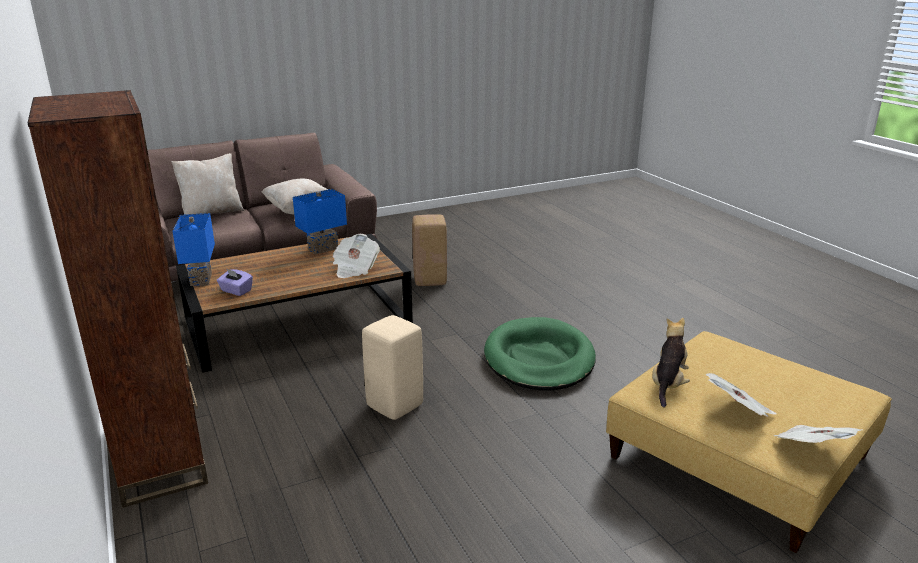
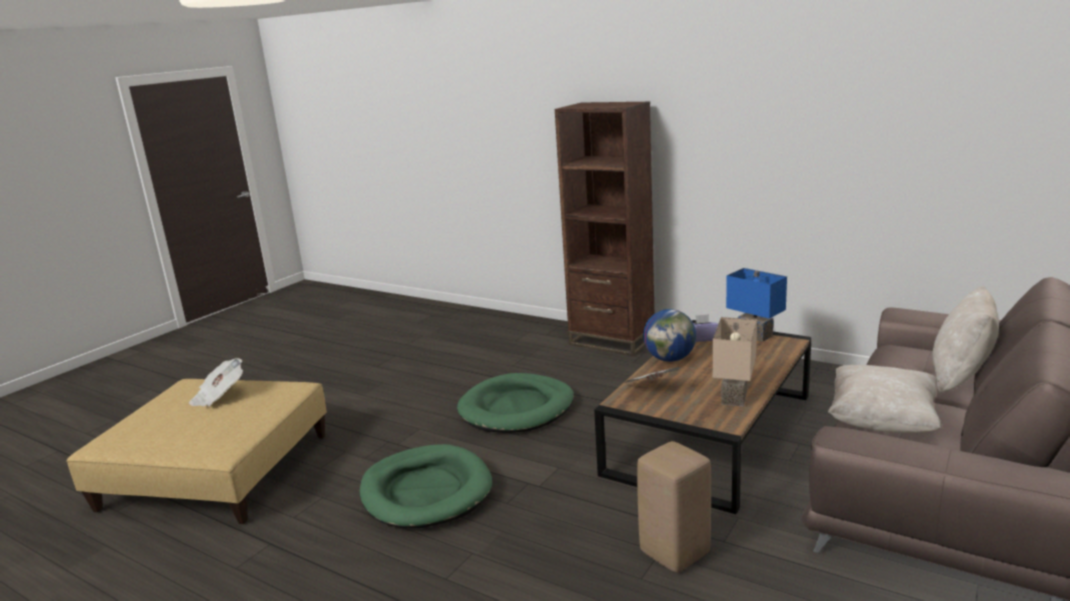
camera: 150 degrees right, 5 degrees down
(296, 284) = (670, 359): none -> globe
(323, 249) = (732, 397): blue table lamp -> beige table lamp
(393, 406) = (517, 408): beige stool -> green dog bed
(668, 384) = (274, 400): plush toy -> none
(812, 449) = (173, 391): newspaper -> none

